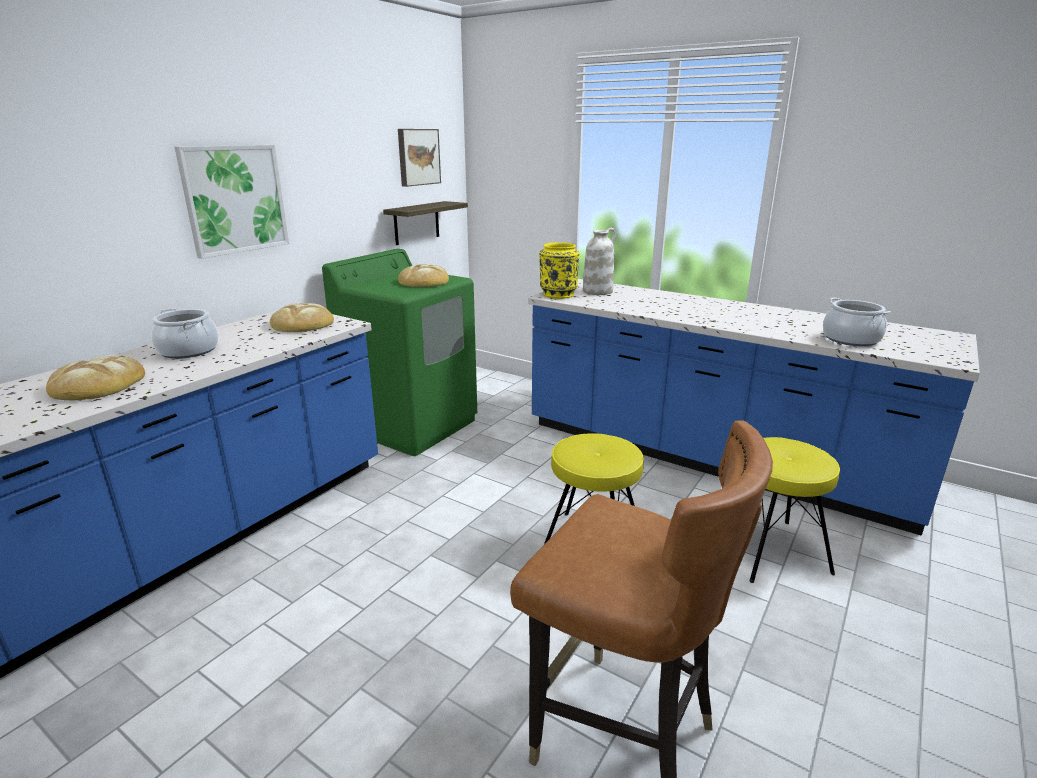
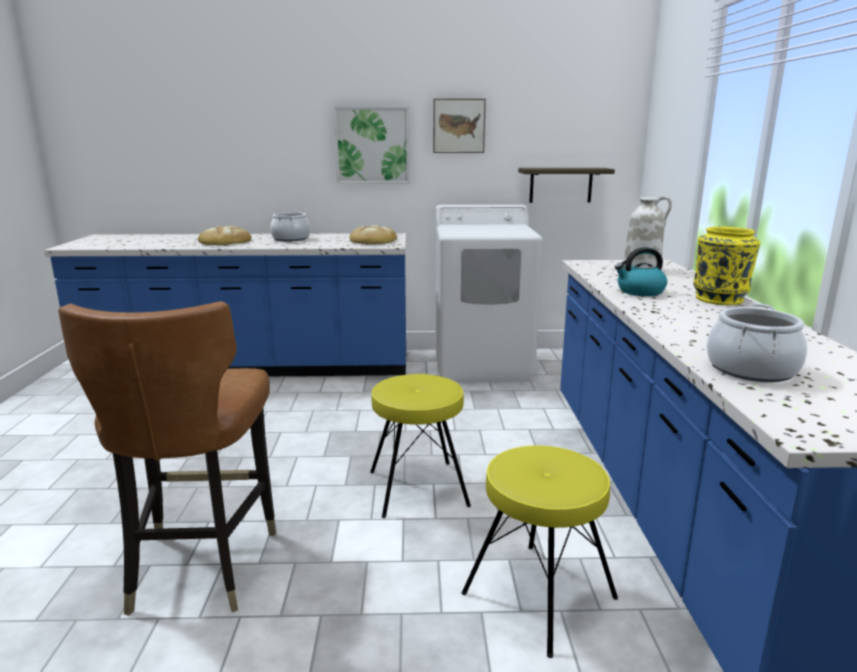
camera: 55 degrees right, 5 degrees down
(411, 425) = (482, 365): green washing machine -> white washing machine
(418, 157) = (572, 121): picture -> picture (458, 126)
(424, 281) = (498, 231): bread -> none
(558, 294) = (594, 263): yellow vase -> yellow vase (719, 299)
(659, 309) = (640, 292): none -> kettle

